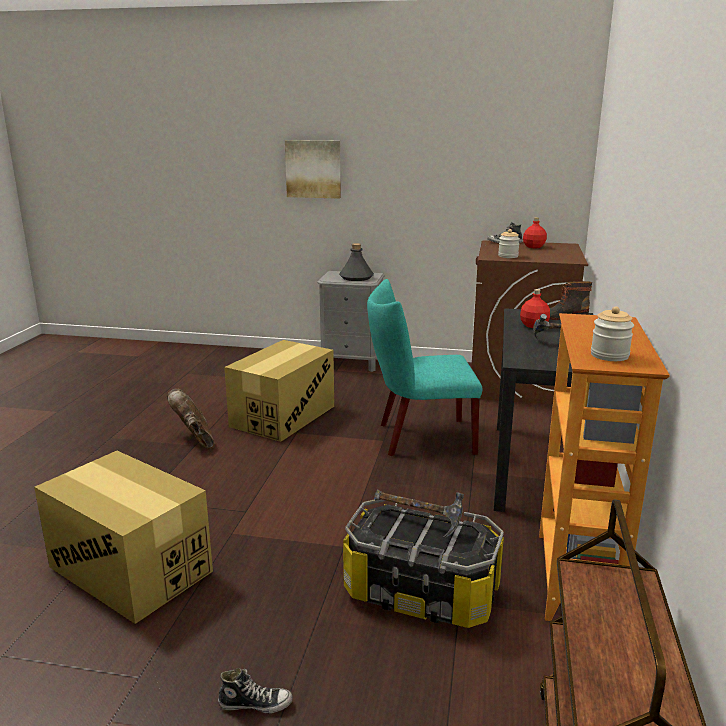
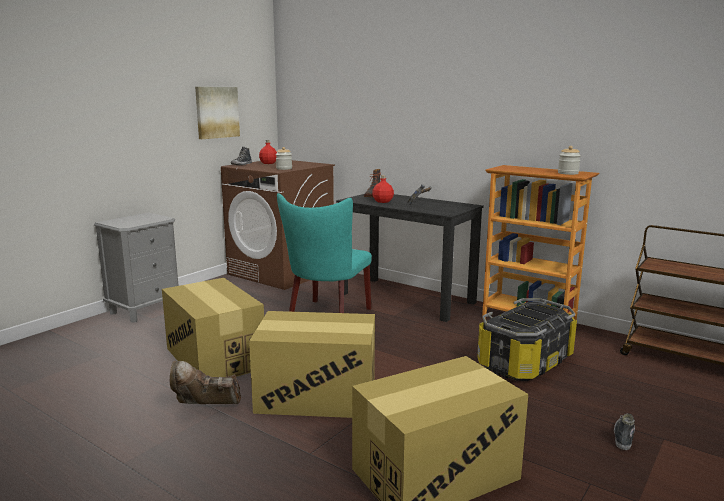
camera: 65 degrees left, 5 degrees down
(243, 478) = (317, 396): none -> cardboard box
(313, 169) = (64, 112): picture -> picture (216, 112)
(356, 277) = (144, 219): grey bottle -> none
(419, 522) = (517, 315): hammer -> none

